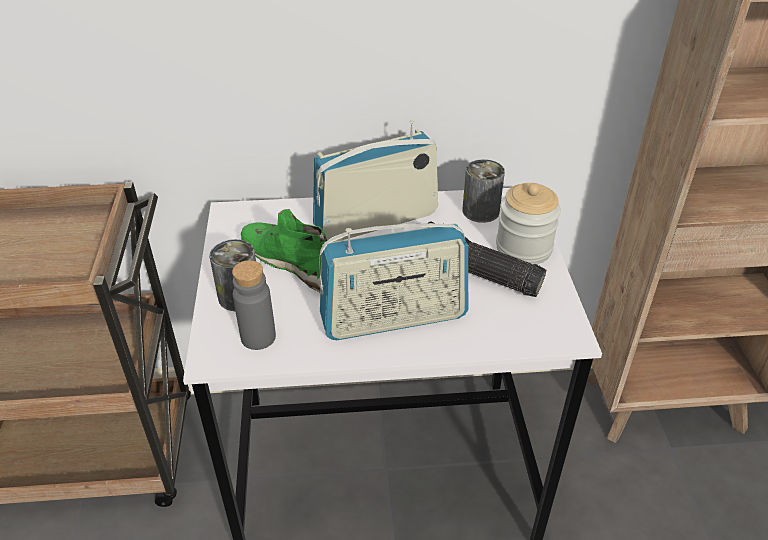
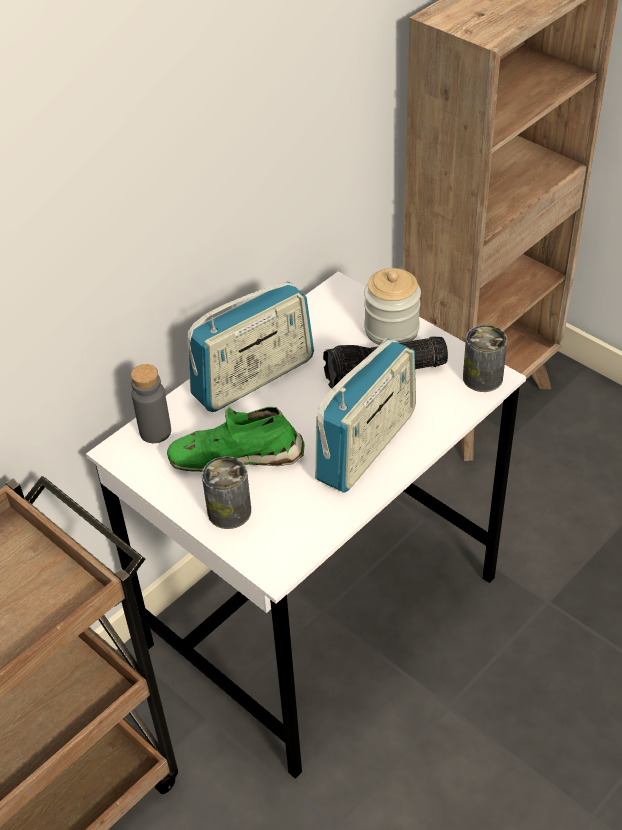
camera: 40 degrees left, 5 degrees up
(258, 337) = (288, 530): grey bottle -> grey bottle (155, 432)
(376, 221) = (254, 378): radio -> radio turned 150 degrees counterclockwise
(480, 211) = (324, 318): can -> can (482, 378)

